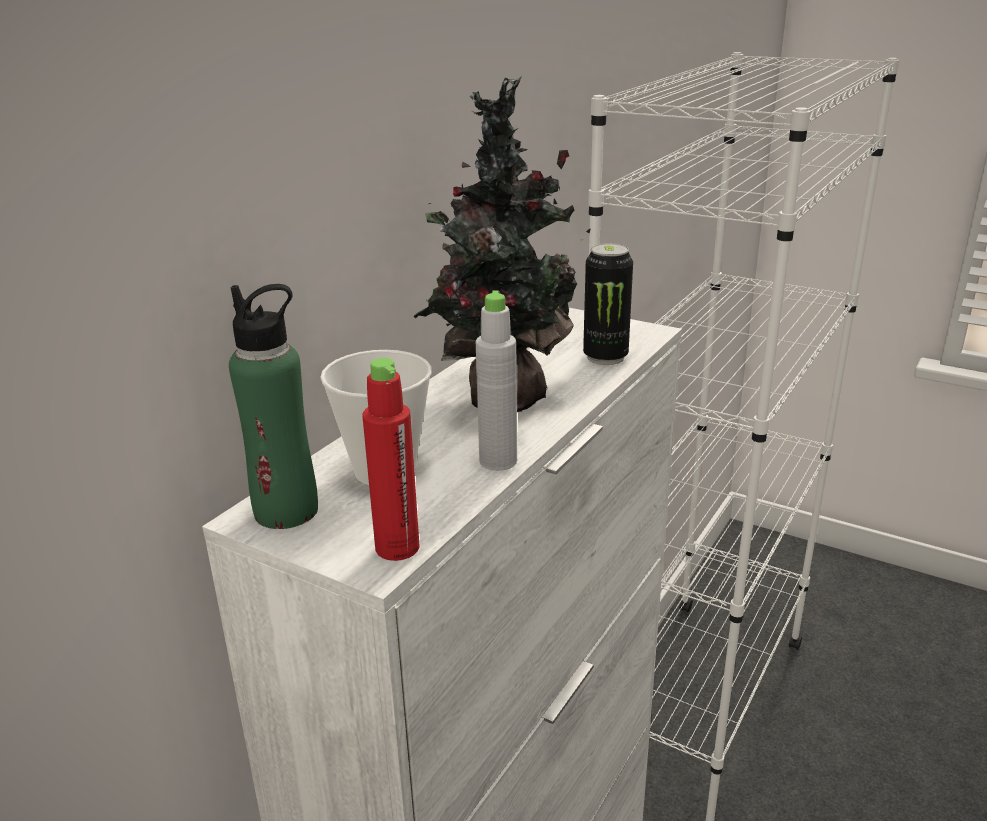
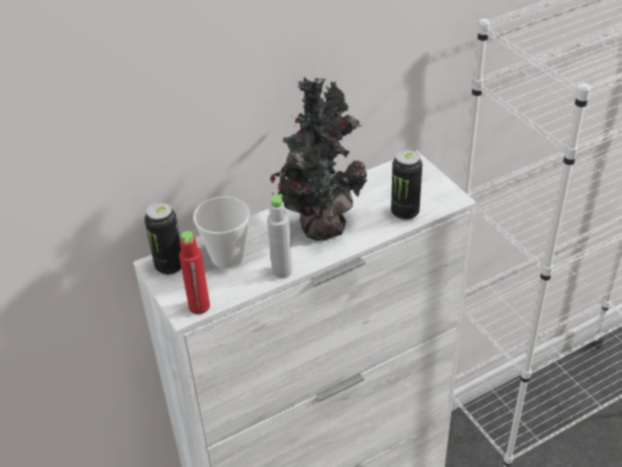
camera: 30 degrees right, 15 degrees up
(286, 511) = (170, 266): green bottle -> can

